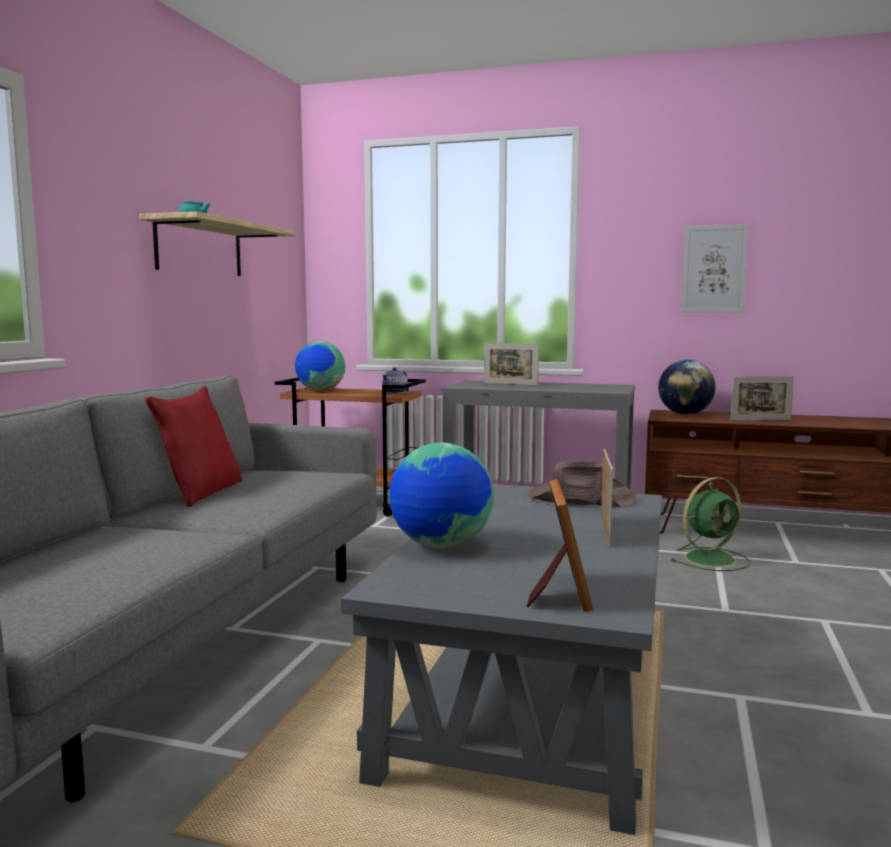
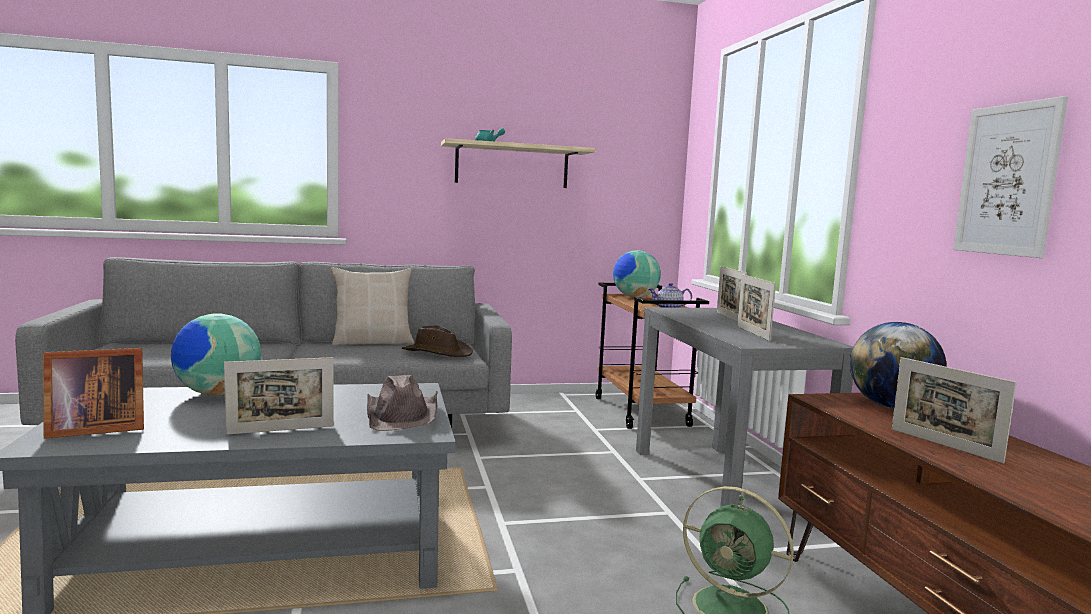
camera: 60 degrees right, 0 degrees up
(201, 492) = (372, 342): red pillow -> beige pillow
(311, 477) = (437, 352): none -> brown hat
(577, 388) = (752, 333): none -> picture frame

